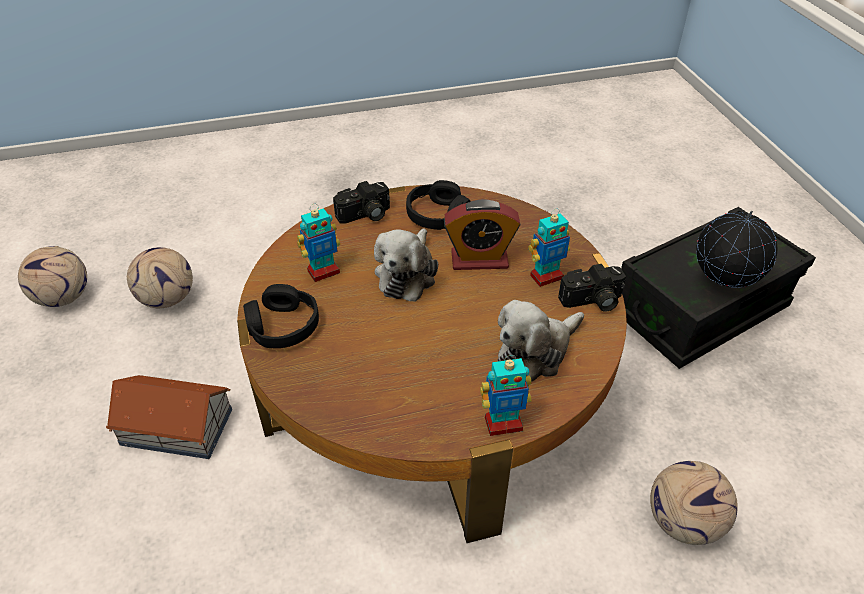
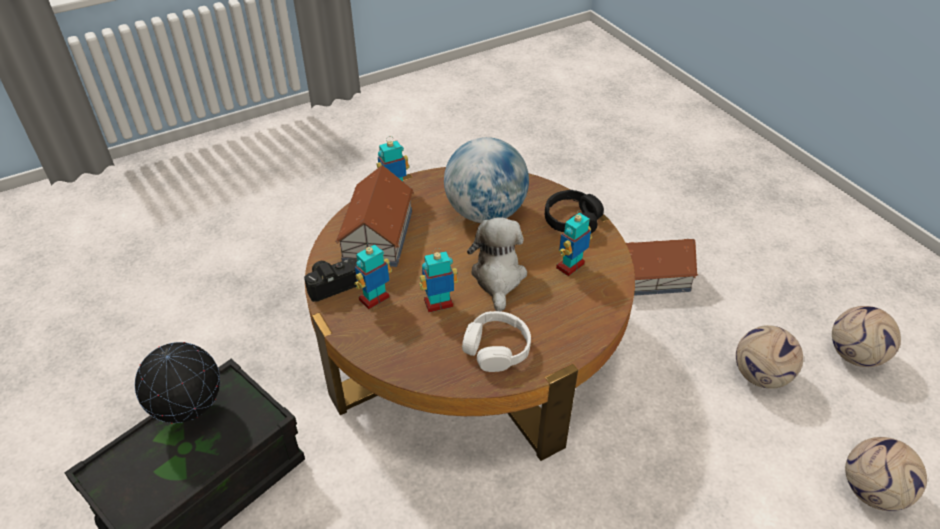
camera: 165 degrees right, 0 degrees up
(365, 215) = (569, 332): camera -> none
(385, 358) = (485, 213): none -> globe
(437, 215) = (496, 348): black headphones -> white headphones
(479, 260) = (438, 304): alarm clock -> toy robot
(536, 352) = (377, 236): plush toy -> toy house
(681, 522) = (270, 290): football -> football (873, 491)

